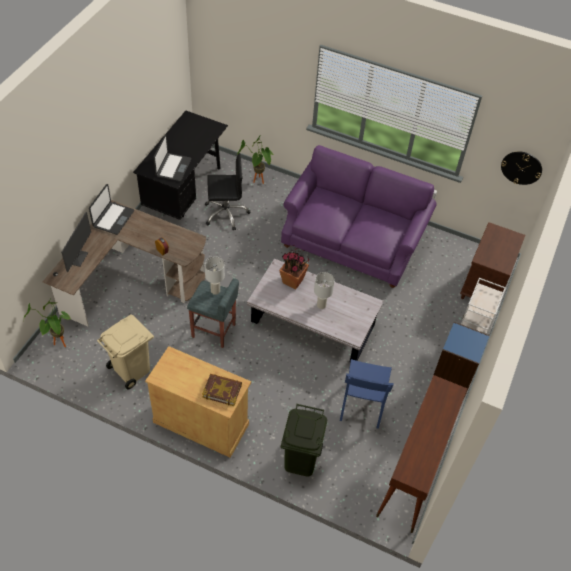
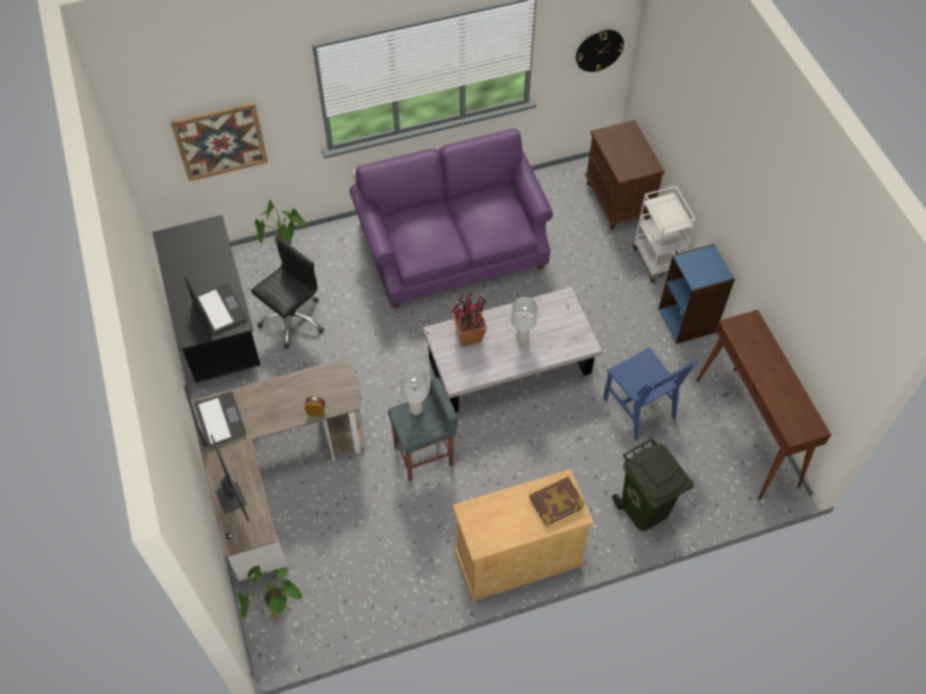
camera: 40 degrees left, 5 degrees up
(132, 370) = (389, 568): beige trash can -> none
(248, 78) = (220, 141): none -> picture

